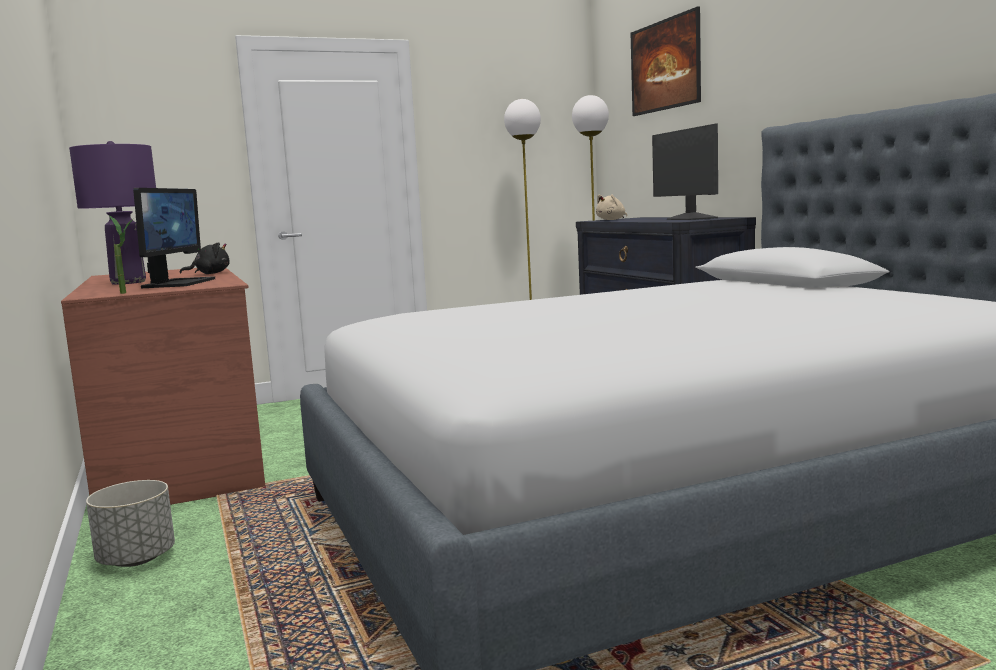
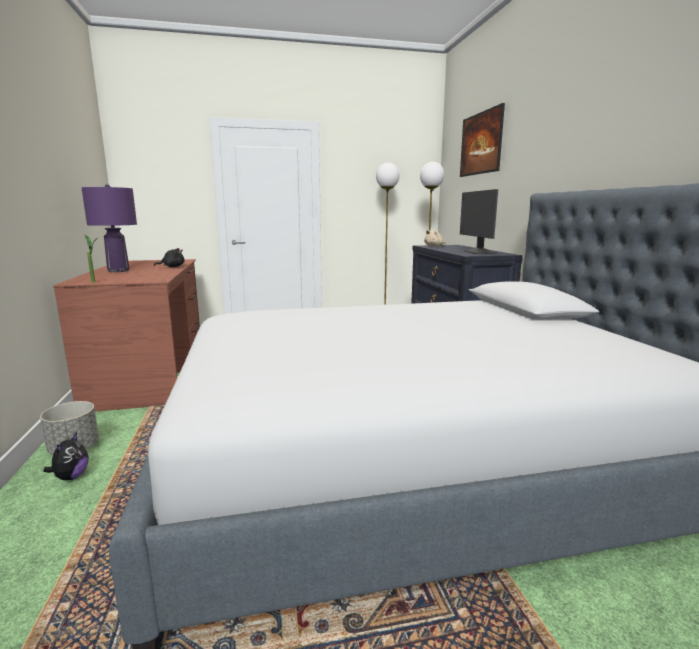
camera: 10 degrees right, 5 degrees up
(163, 589) = (71, 477): none -> plush toy
(178, 283) = (138, 275): monitor -> none

